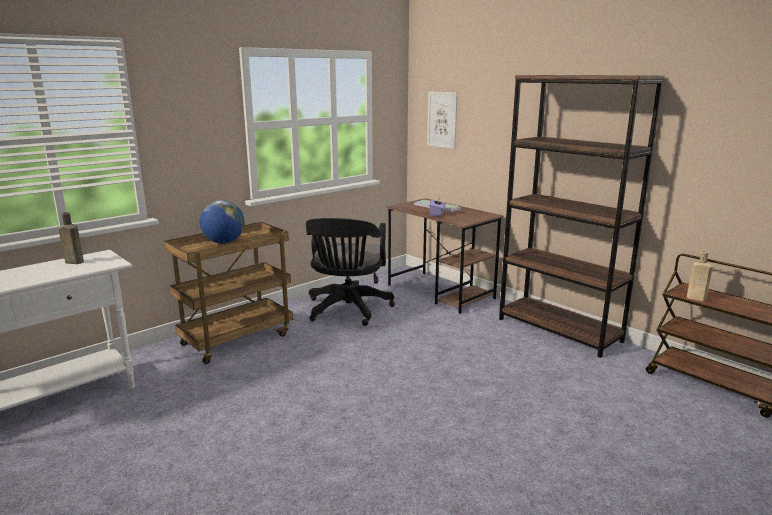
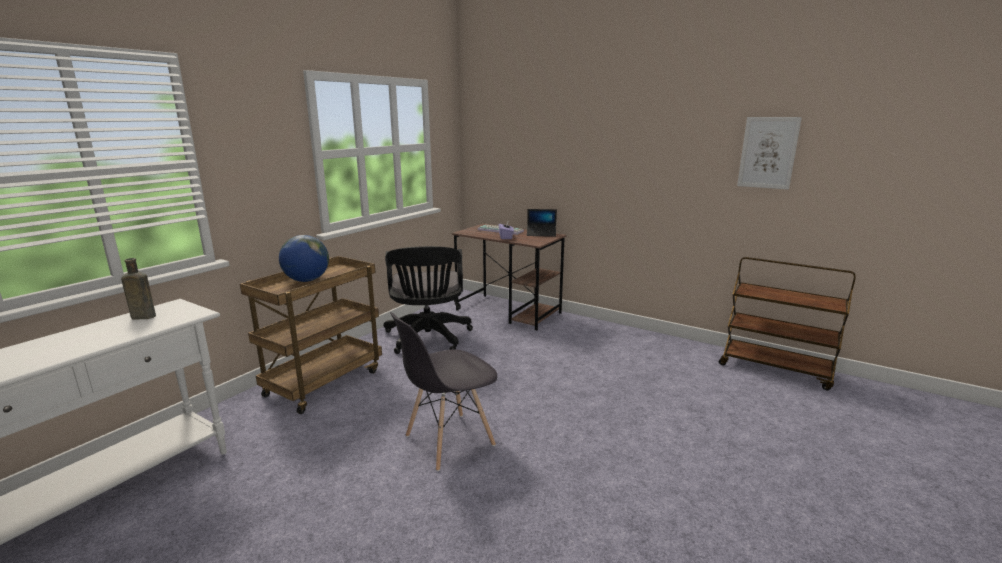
camera: 15 degrees left, 0 degrees up
(322, 407) = (448, 441): none -> grey chair
(442, 119) = (498, 147): picture -> picture (768, 153)
(477, 213) = (541, 234): none -> laptop
(559, 330) = (630, 335): brown bookcase -> none
(697, 298) = (762, 295): beige bottle -> none

